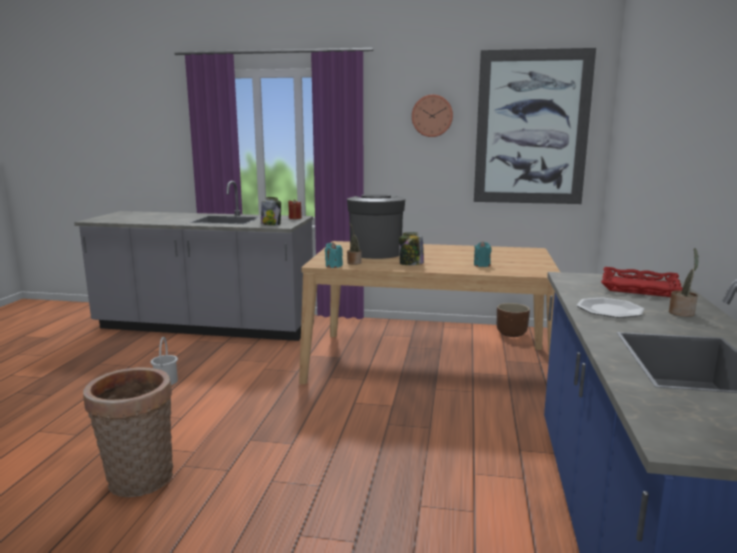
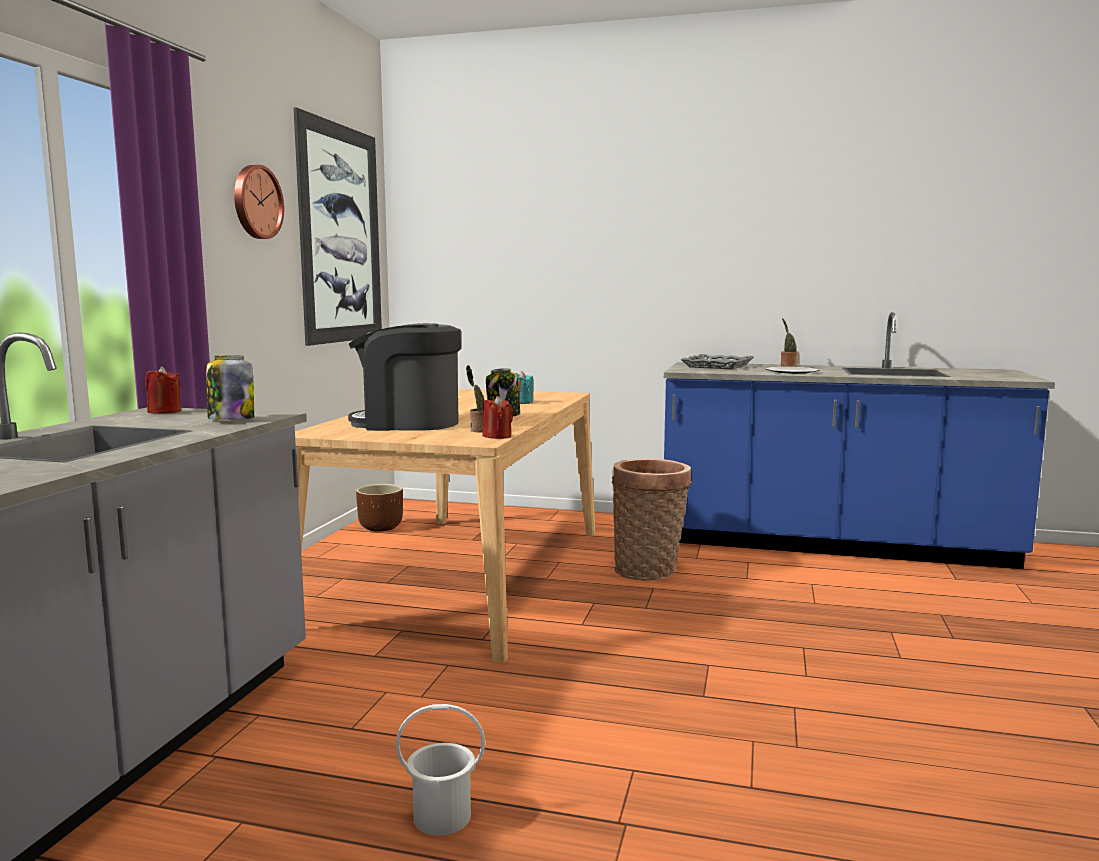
camera: 85 degrees left, 5 degrees down
(139, 482) = (862, 781): basket -> basket (649, 570)
(333, 266) = (497, 436): turquoise candle -> red candle
(639, 287) = (718, 366): red tray -> grey tray

